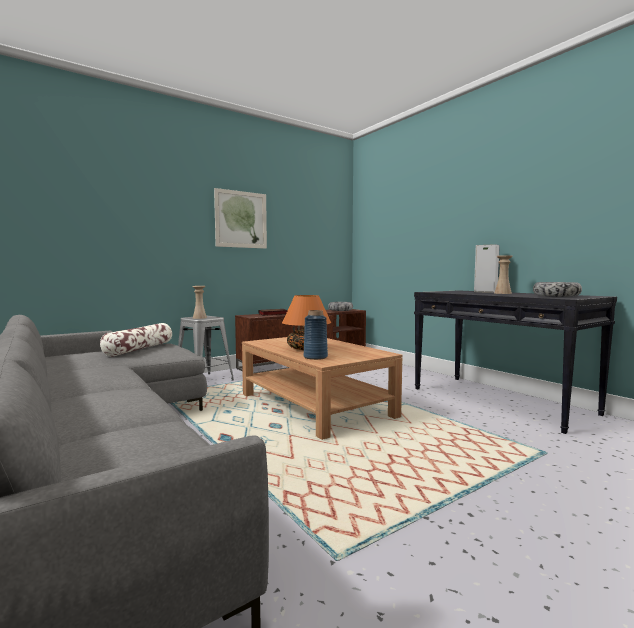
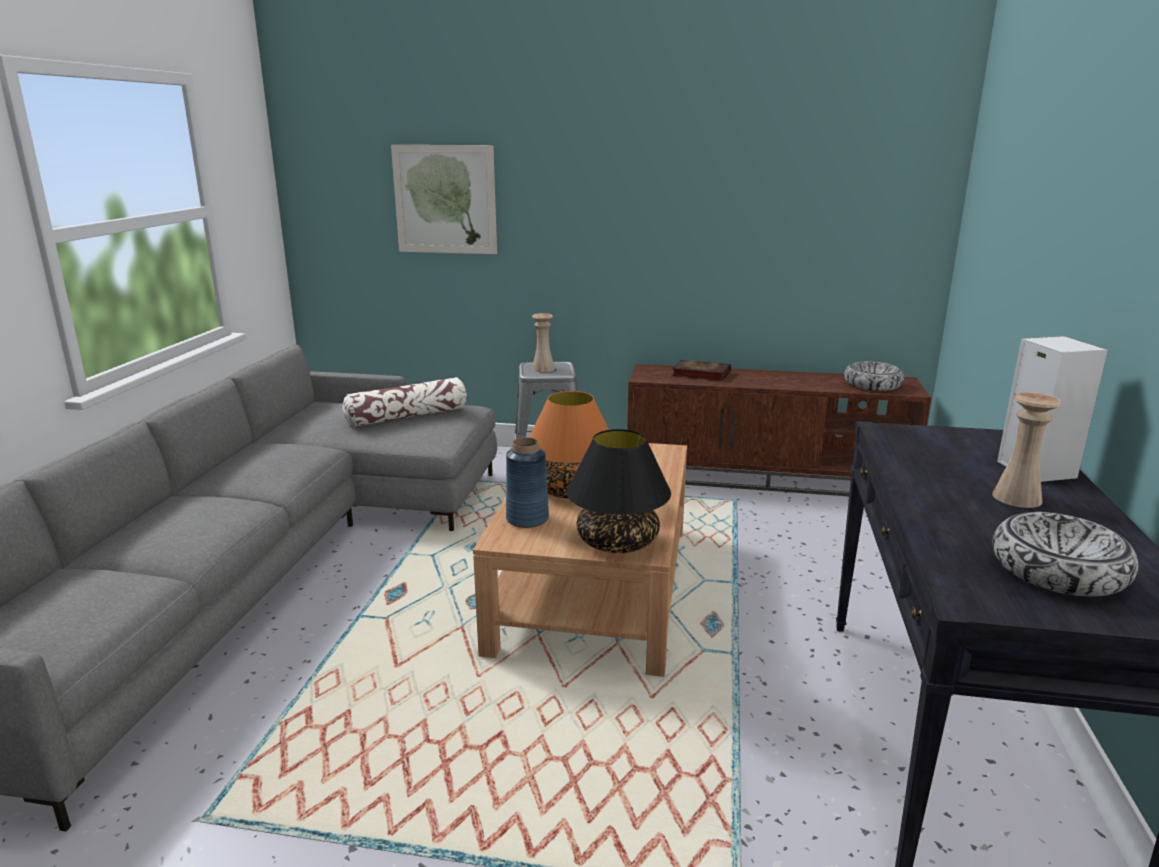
camera: 45 degrees right, 15 degrees up
(241, 219) = (660, 180): picture -> picture (445, 200)
(367, 354) = (617, 541): none -> black table lamp

